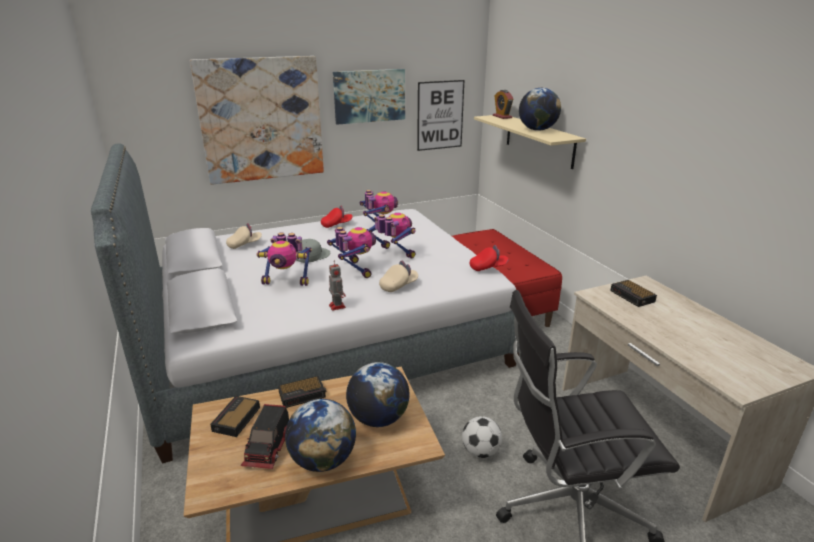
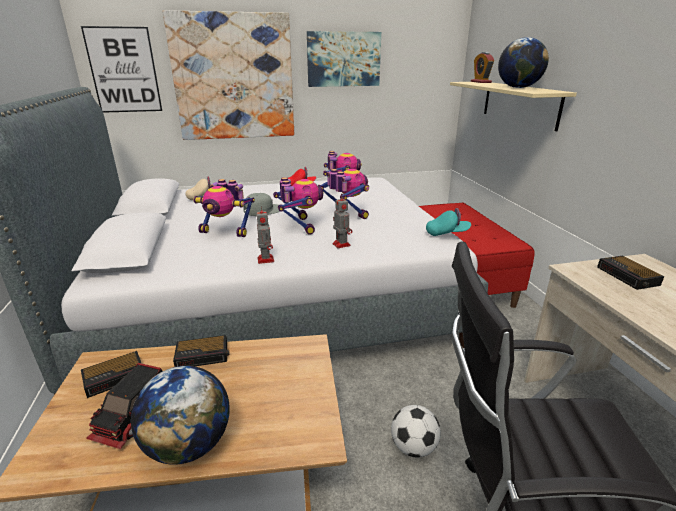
camera: 10 degrees right, 0 degrees up
(236, 420) = (116, 376): alarm clock -> alarm clock turned 150 degrees counterclockwise
(378, 418) = (277, 396): globe -> none
(398, 286) = (341, 244): beige cap -> toy robot
(440, 115) = (416, 84): picture -> picture (124, 70)
(488, 267) = (447, 233): red cap -> turquoise cap

